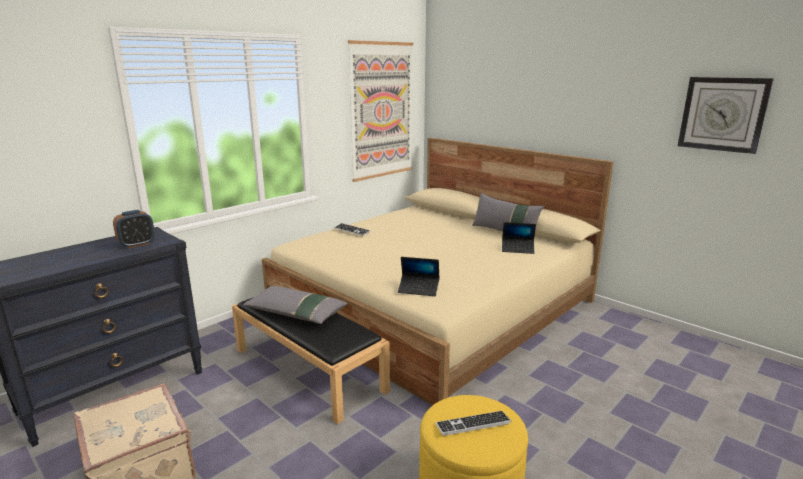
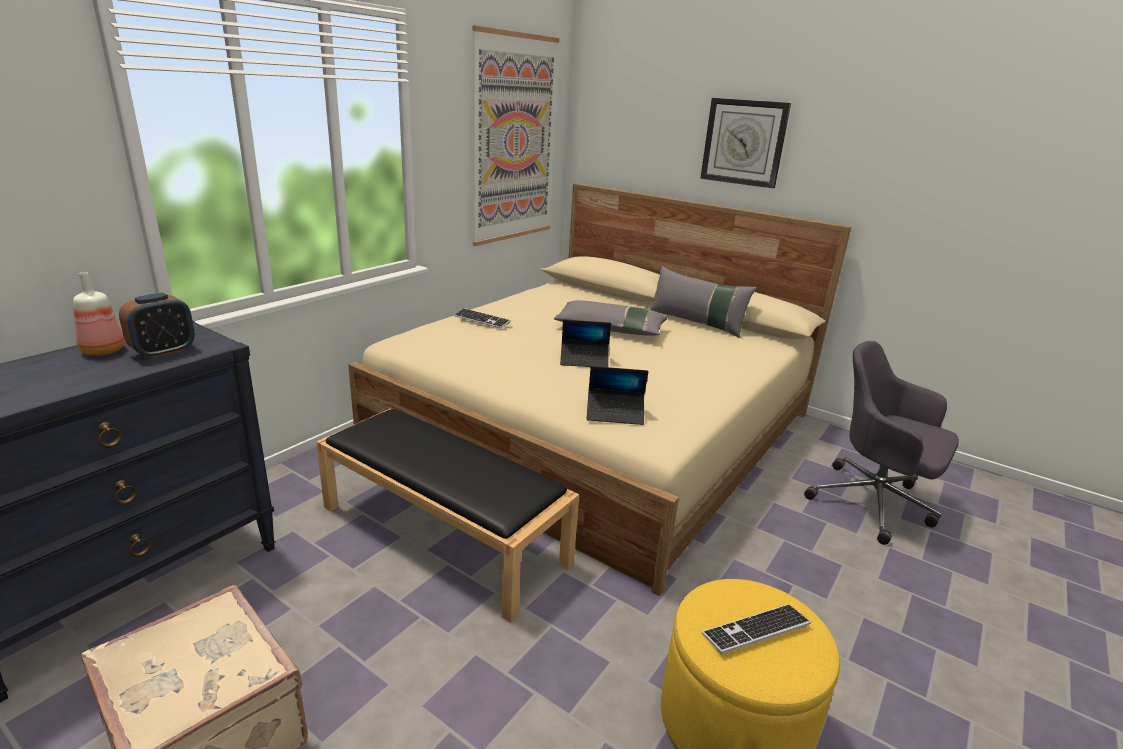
camera: 10 degrees left, 5 degrees up
(104, 244) = (103, 351): none -> bottle
(295, 313) = (426, 453): grey pillow -> grey pillow (610, 329)
(517, 249) = (725, 348): laptop -> laptop (584, 360)
(625, 363) = (874, 503): none -> grey office chair
(723, 114) = (1015, 165): wall clock -> wall clock (744, 142)

